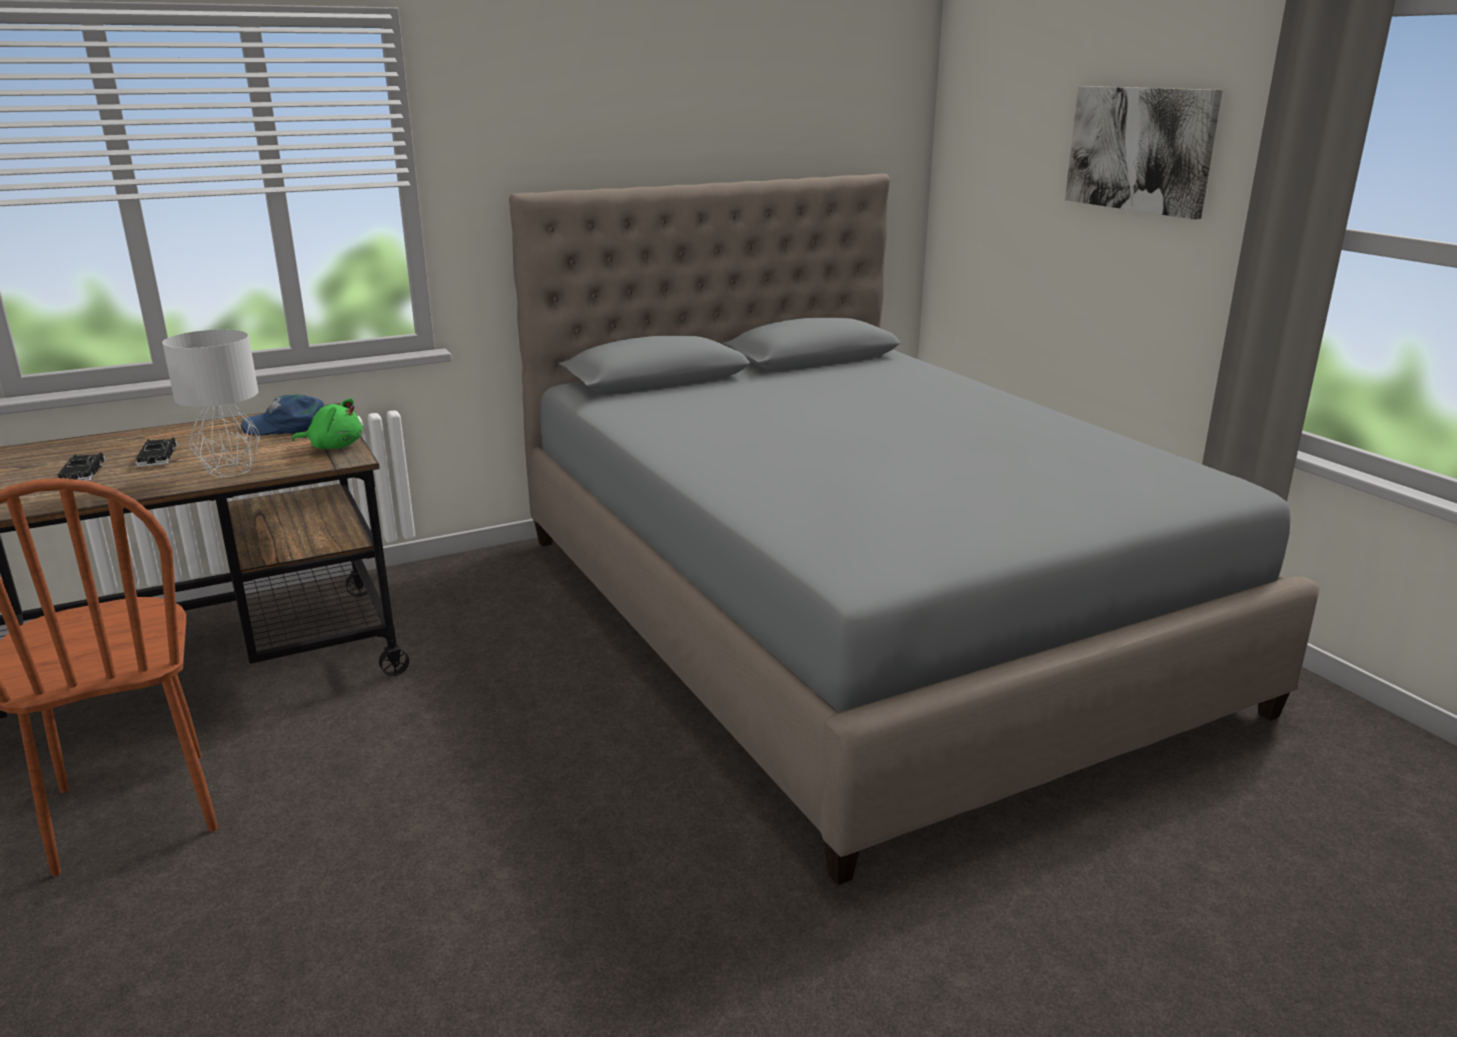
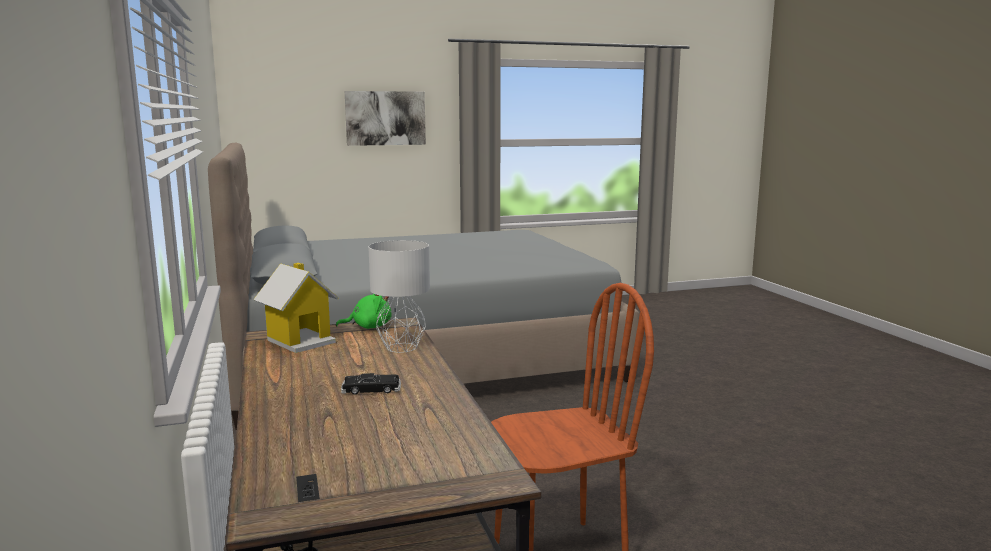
camera: 80 degrees left, 10 degrees down
(158, 457) = (348, 370): black toy car -> none
(289, 426) = (300, 340): blue cap -> toy house
(334, 446) = (369, 327): green plush toy -> green plush toy turned 60 degrees clockwise

